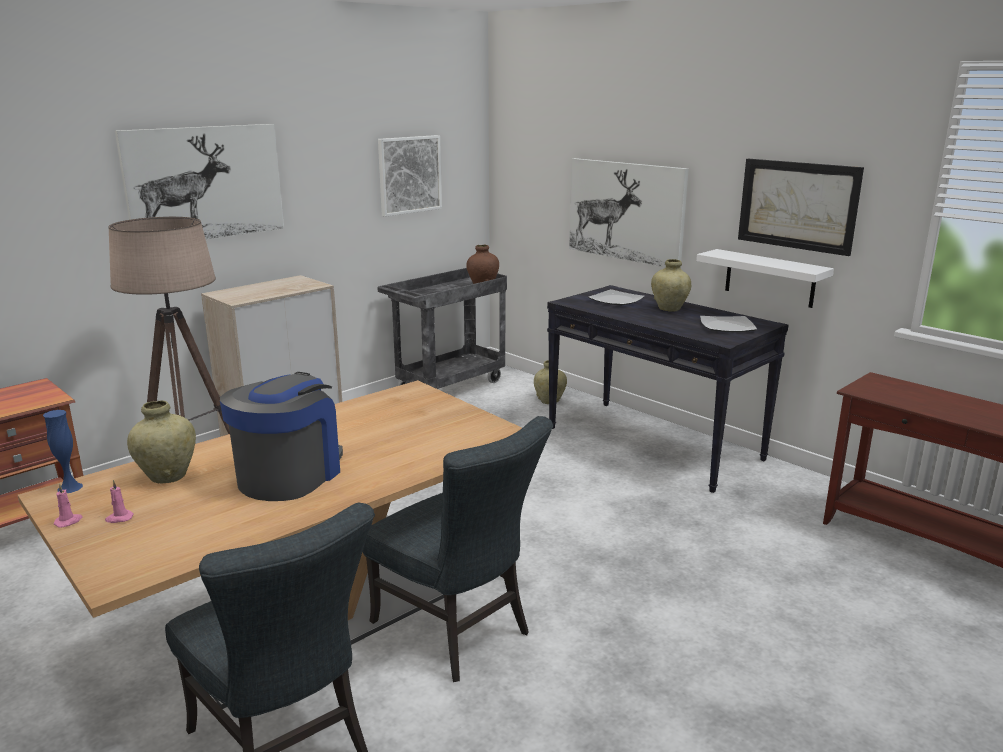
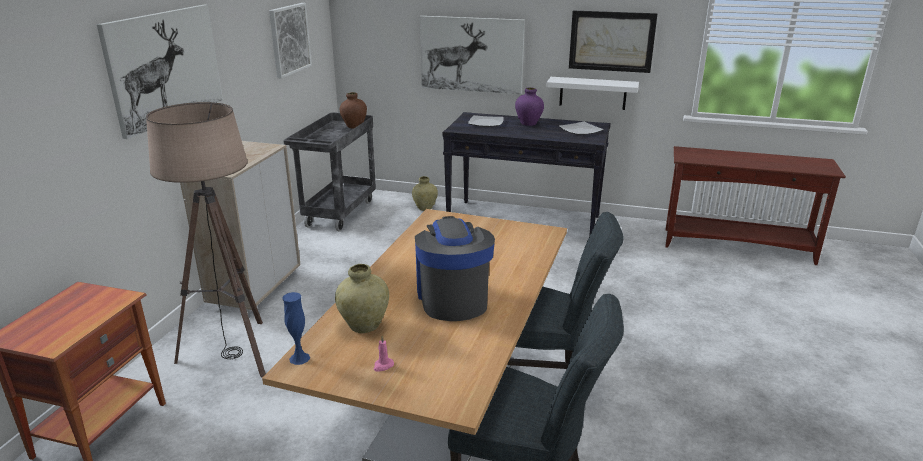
camera: 30 degrees left, 5 degrees up
(69, 521) = (347, 381): pink candle -> none
(669, 309) = (528, 124): beige vase -> purple vase

